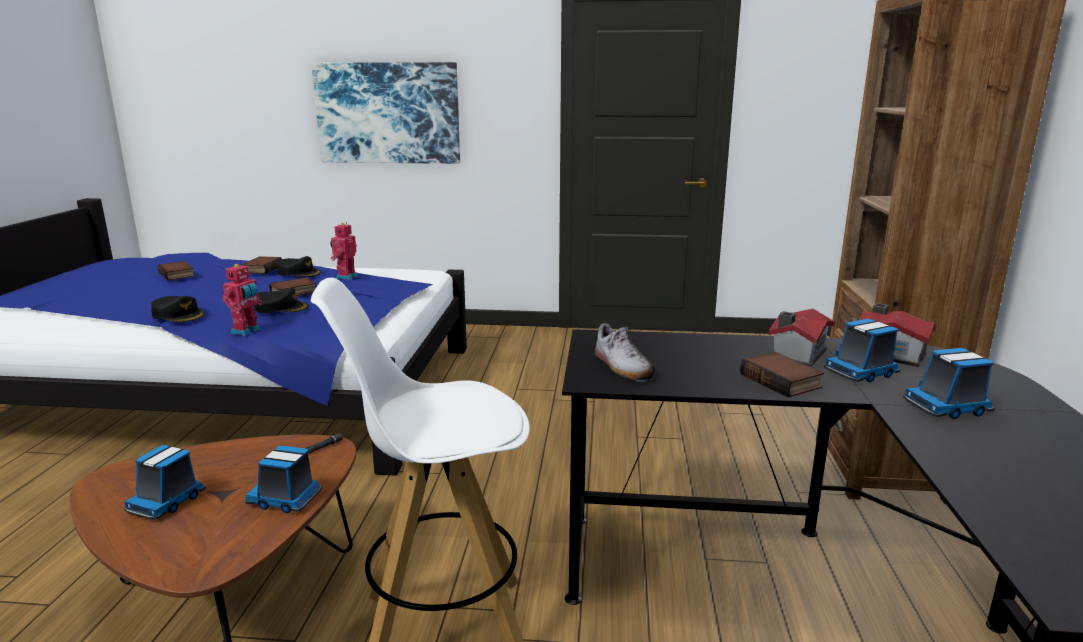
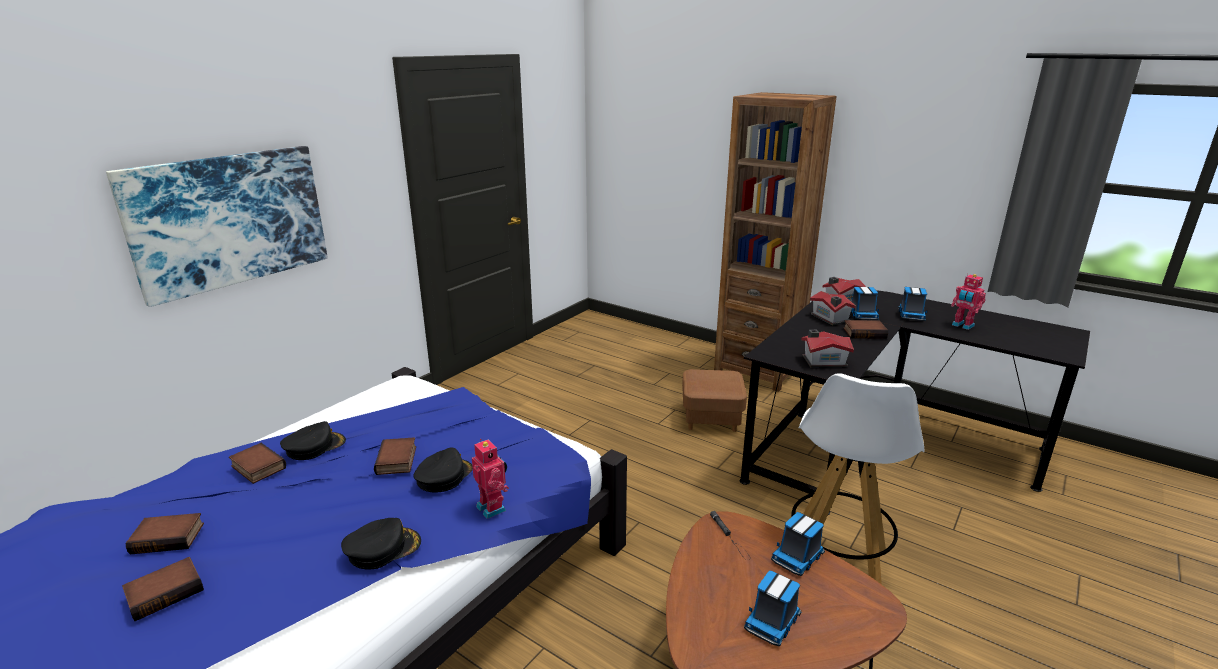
camera: 60 degrees left, 5 degrees up
(126, 288) = (166, 592): none -> book
(168, 501) = (772, 621): toy truck -> toy truck turned 75 degrees clockwise
(346, 276) = (376, 422): toy robot -> toy robot (962, 326)
(622, 366) = (823, 361): shoe -> toy house
(695, 465) = (711, 418): none -> brown ottoman

